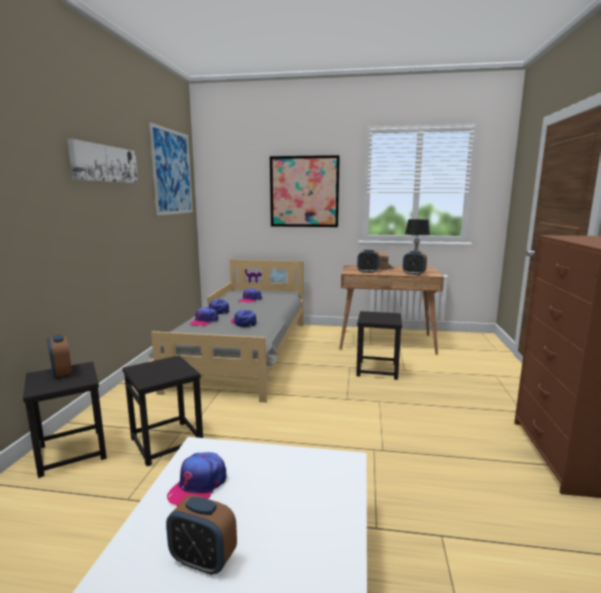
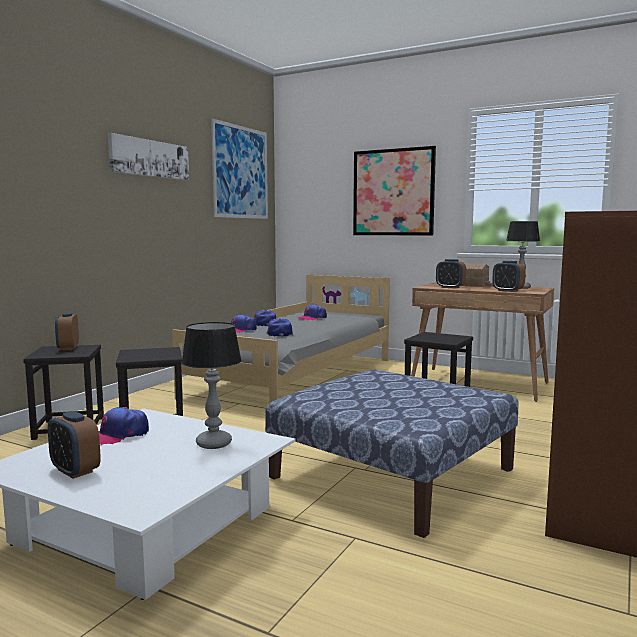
camera: 20 degrees right, 5 degrees down
(304, 477) = (213, 443): none -> table lamp
(406, 450) = (392, 473): none -> ottoman

